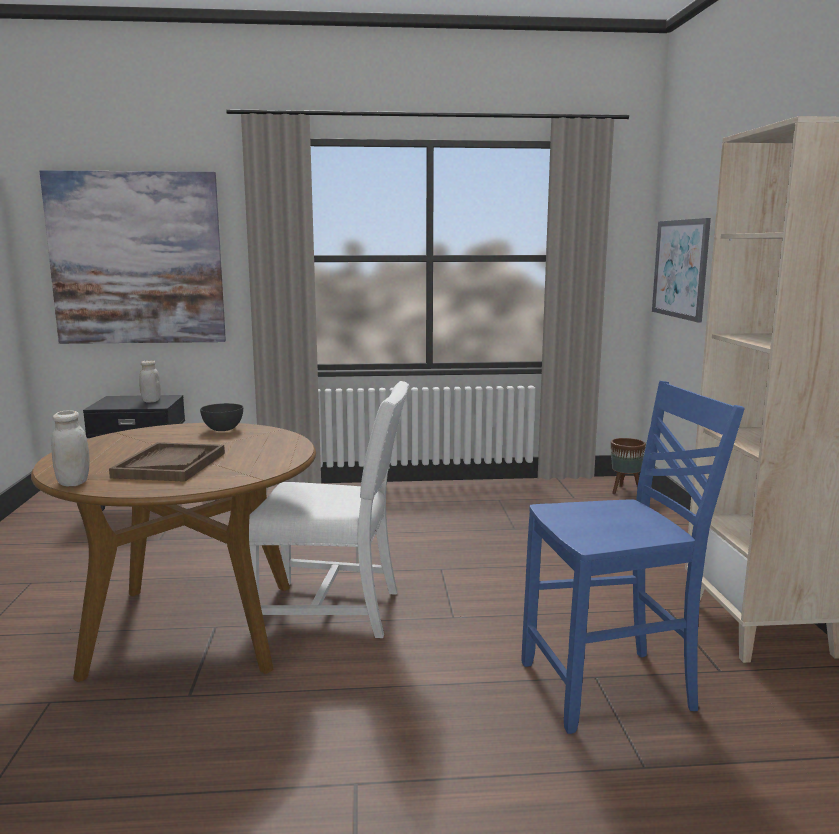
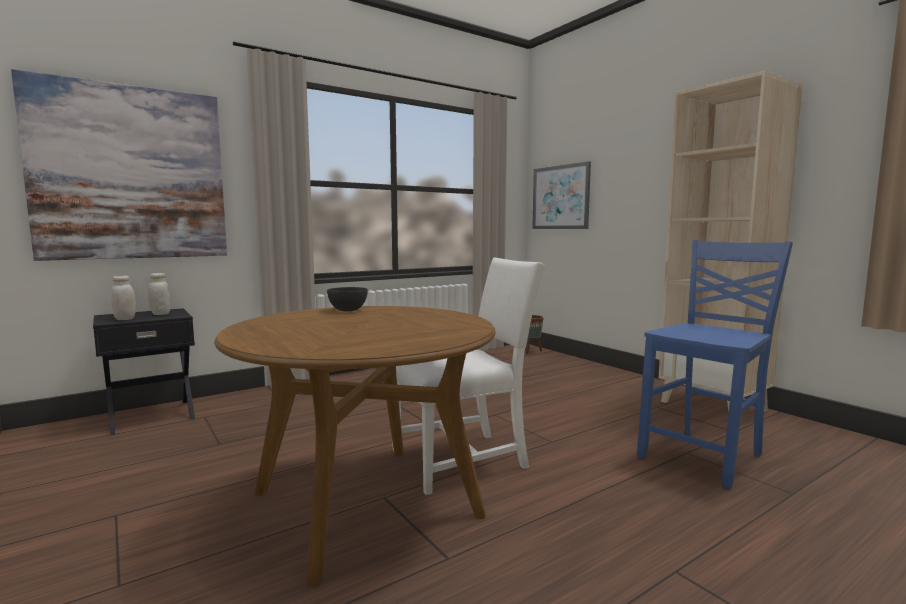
camera: 30 degrees left, 5 degrees down
(74, 482) = (325, 352): white jar -> white jar (125, 319)
(170, 465) = (379, 332): brown tray -> none

